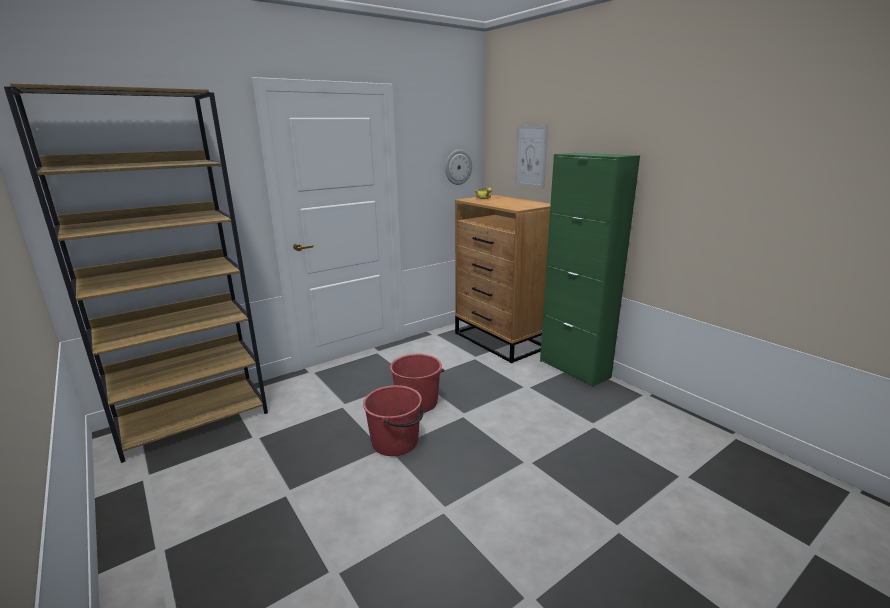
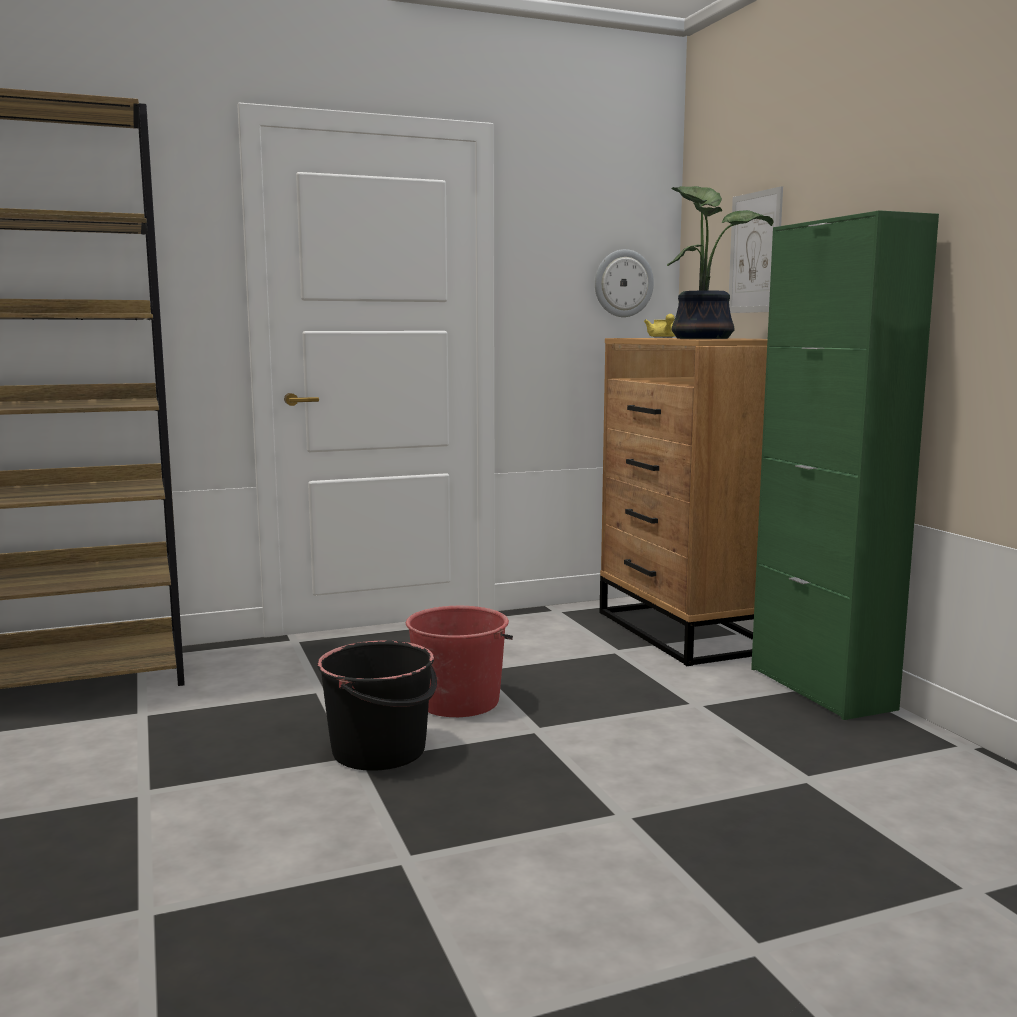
camera: 15 degrees right, 10 degrees down
(396, 442) = (380, 751): red bucket -> black bucket
(512, 204) = (703, 338): none -> potted plant

